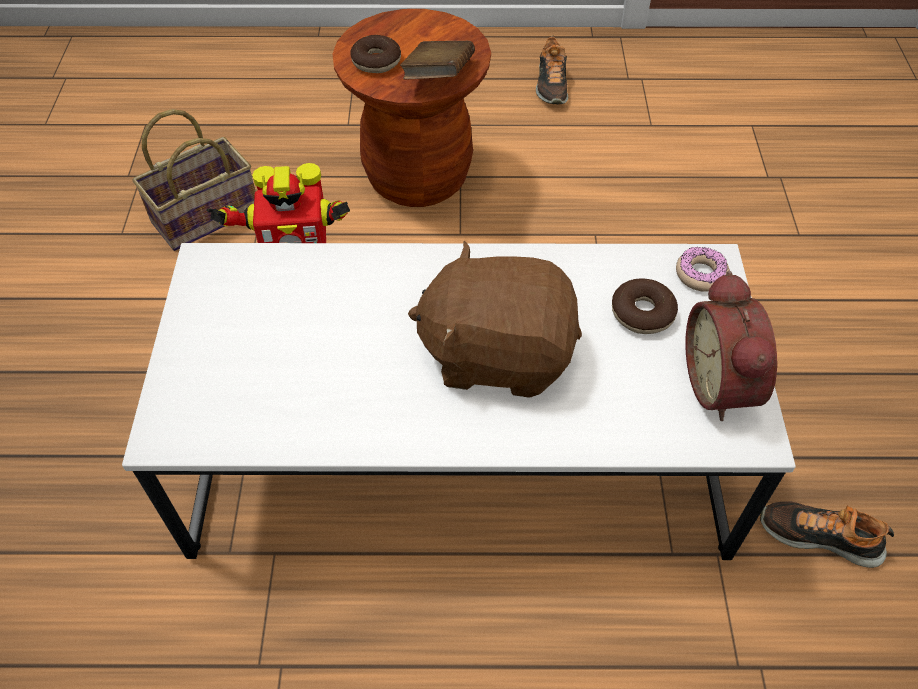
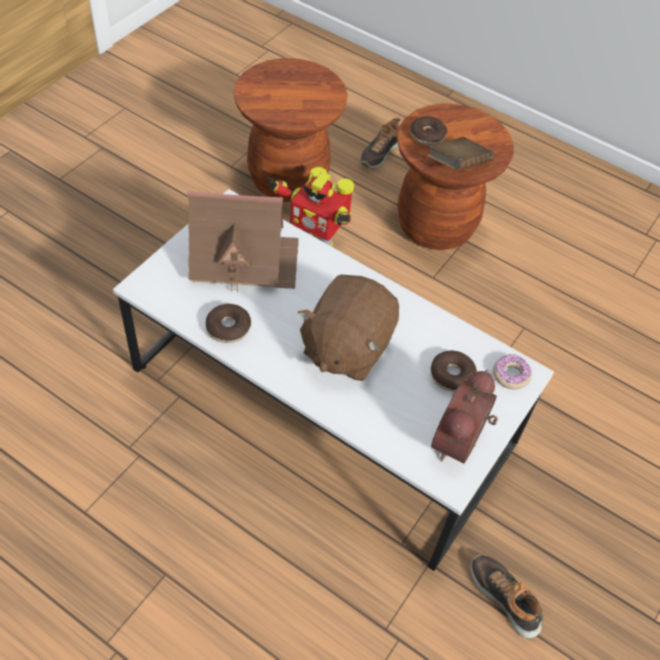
camera: 30 degrees right, 0 degrees up
(207, 213) = (288, 180): basket -> brown stool
(277, 320) = (244, 260): none -> toy house
(330, 419) = (228, 328): none -> donut
(497, 353) = (346, 347): brown plush toy -> brown plush toy turned 105 degrees counterclockwise
(551, 85) = (582, 210): shoe -> shoe (380, 152)

